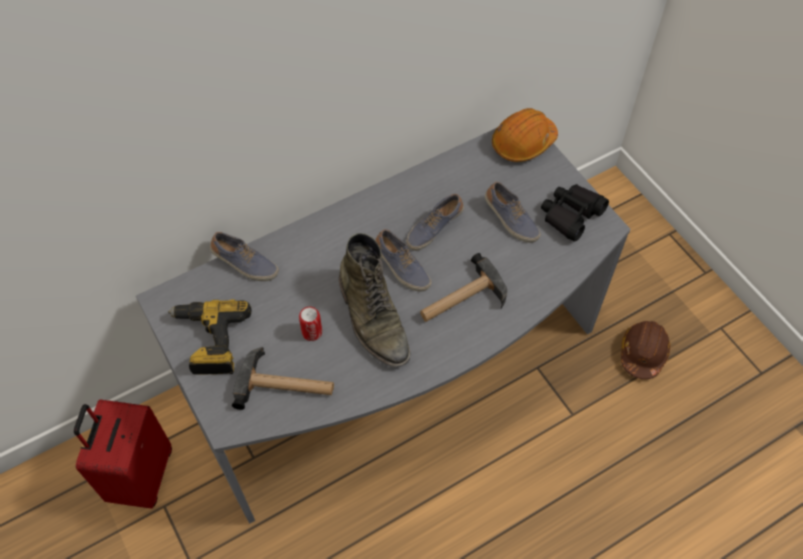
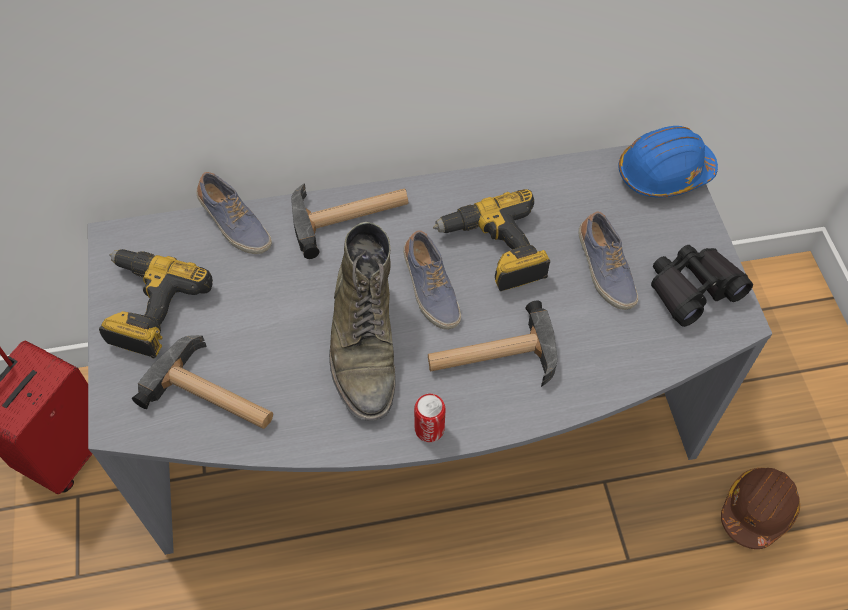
camera: 20 degrees right, 0 degrees up
(312, 332) = (278, 338): can -> can (429, 429)
(324, 233) = (350, 215): none -> hammer
(434, 228) = (495, 250): shoe -> power drill
(523, 143) = (664, 174): orange hard hat -> blue hard hat

